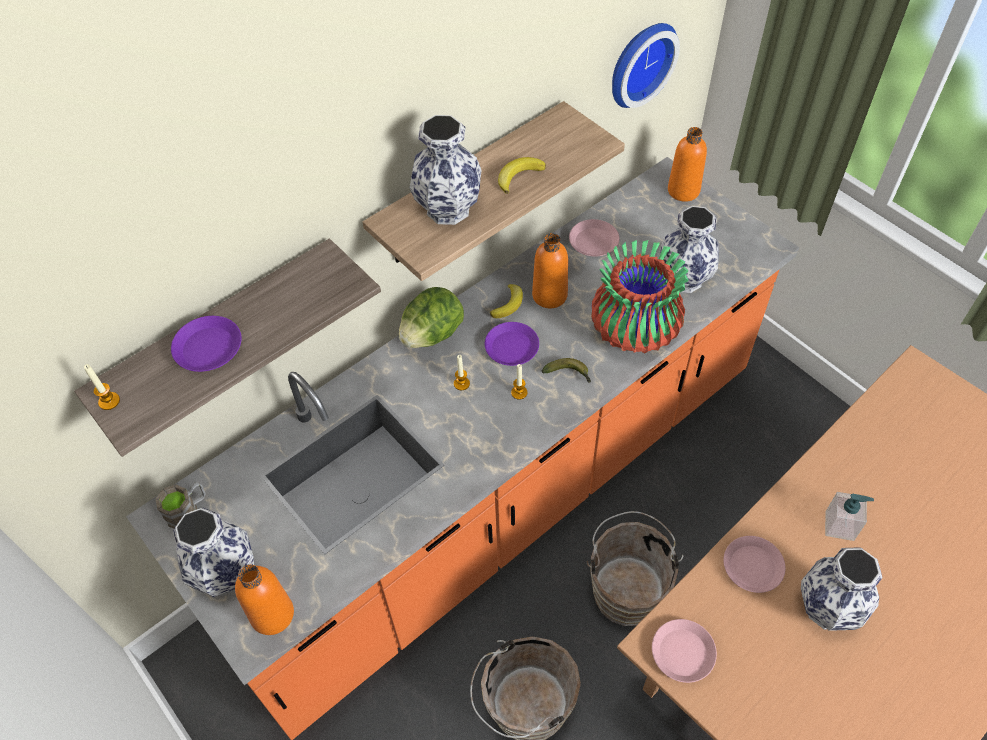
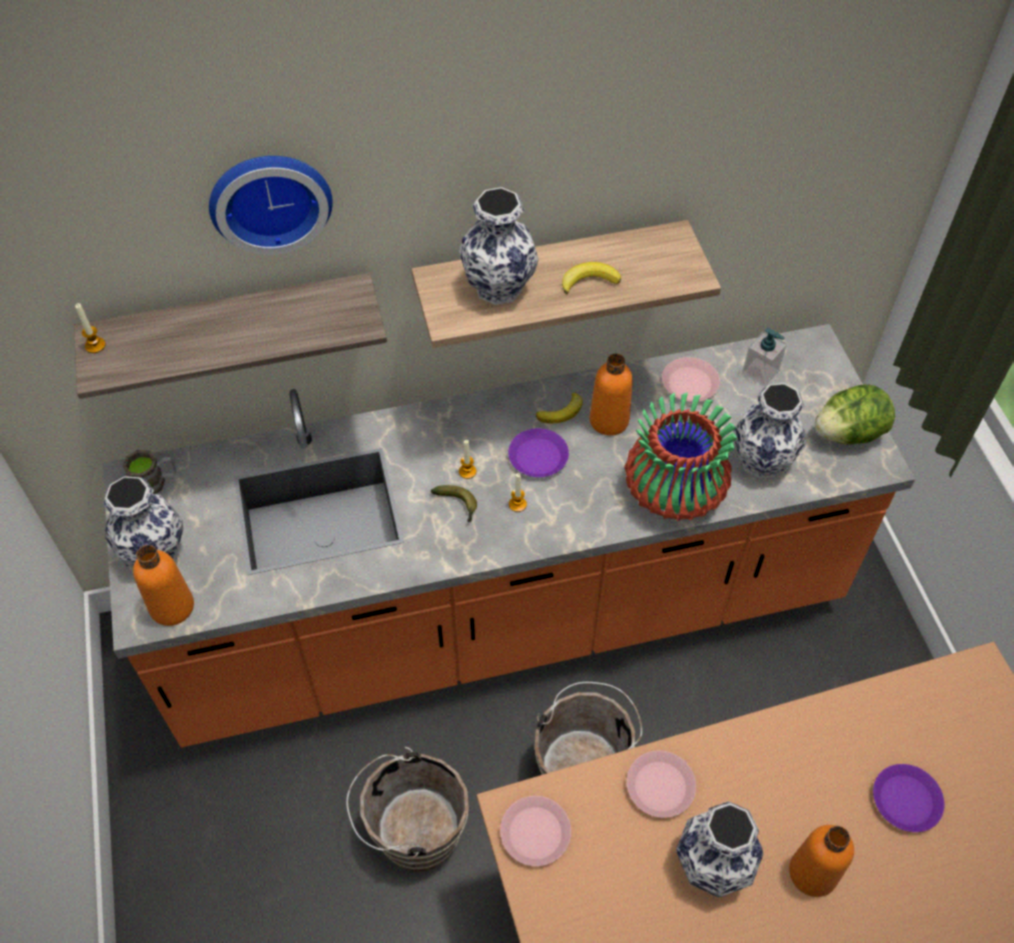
camera: 25 degrees right, 0 degrees up
(208, 348) = (202, 332): purple plate -> purple plate (905, 800)
(432, 334) = (469, 411): lettuce -> lettuce (848, 433)
(569, 374) = (578, 507): banana -> banana (458, 505)
(638, 62) = (800, 207): wall clock -> wall clock (270, 198)
(683, 190) = (823, 367): orange bottle -> orange bottle (812, 873)
(839, 526) = (781, 791): soap dispenser -> soap dispenser (760, 372)

